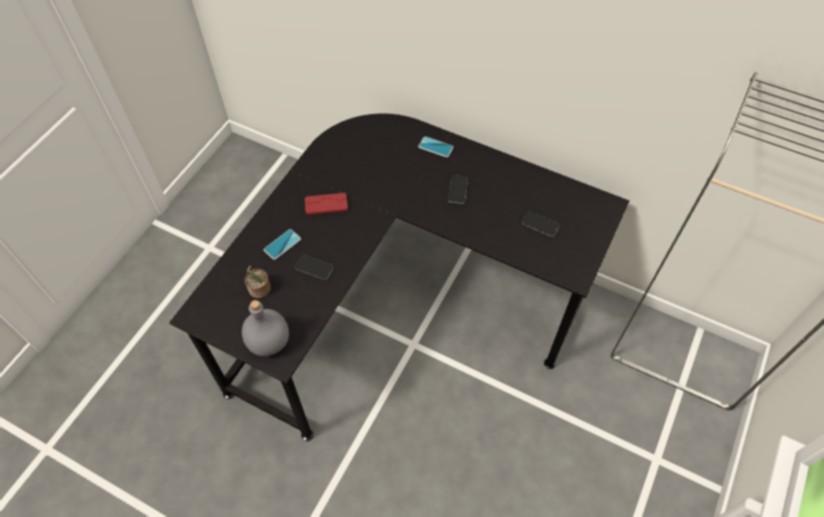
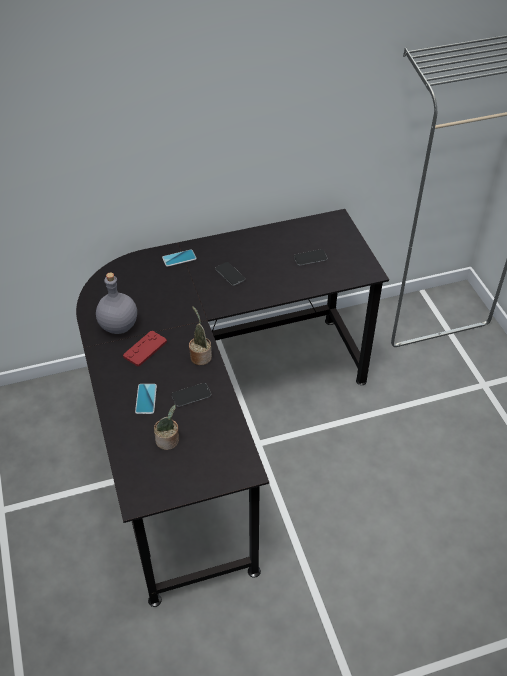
camera: 45 degrees left, 10 degrees down
(270, 342) = (222, 467): grey bottle -> grey bottle (119, 325)
(356, 241) = (200, 356): none -> potted plant

